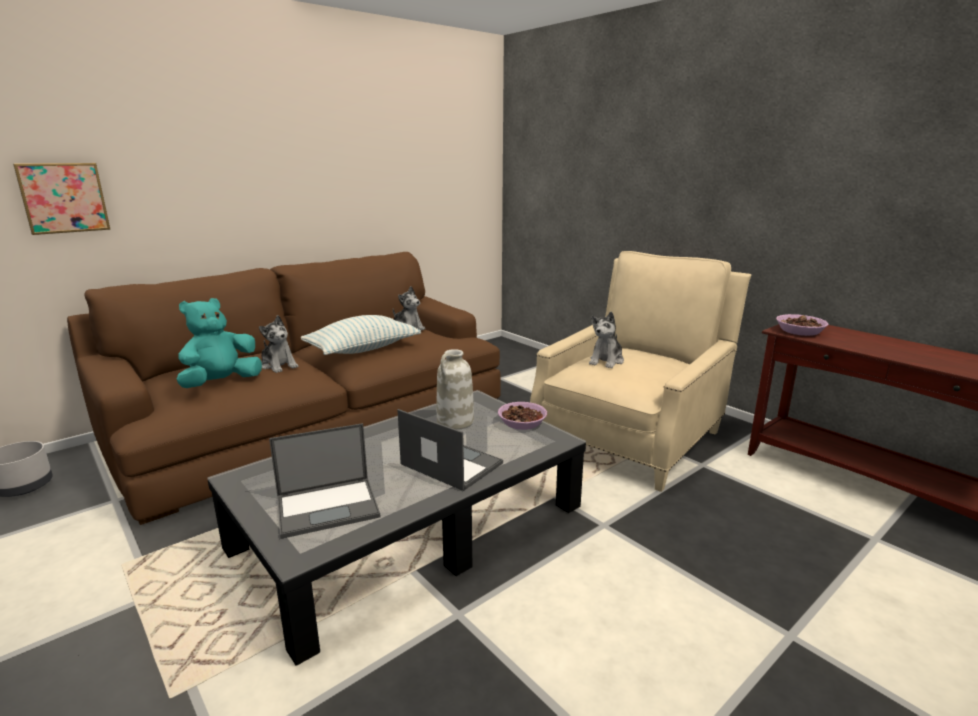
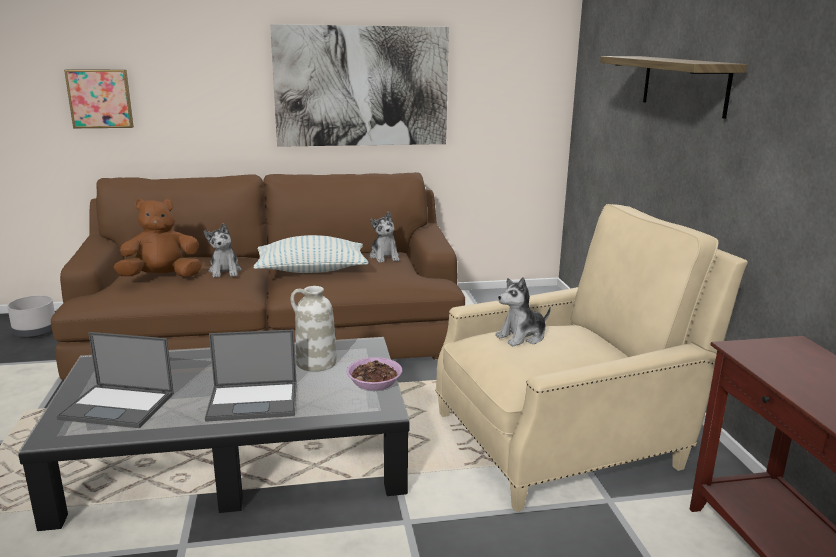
camera: 30 degrees right, 0 degrees up
(221, 383) = (162, 277): turquoise plush toy -> brown plush toy
(344, 176) = (361, 86): none -> picture
(450, 463) = (254, 401): laptop -> laptop turned 105 degrees clockwise
(643, 159) = (684, 84): none -> shelf
(799, 331) = (764, 355): bowl -> none

